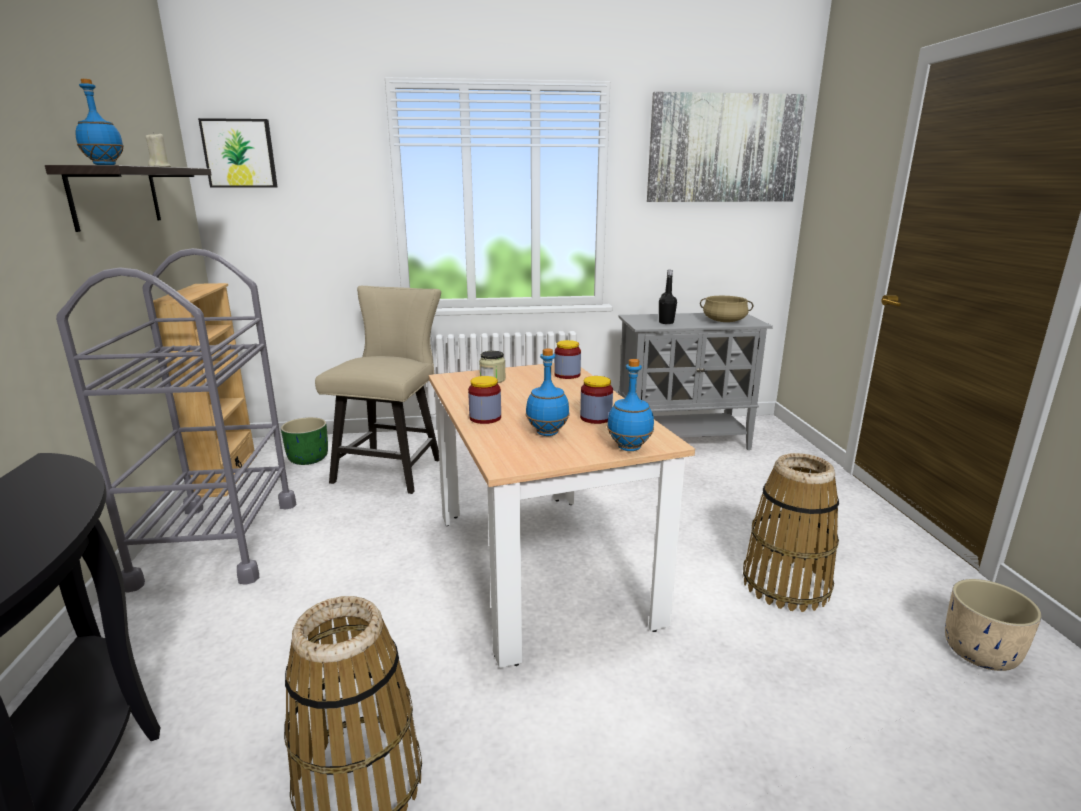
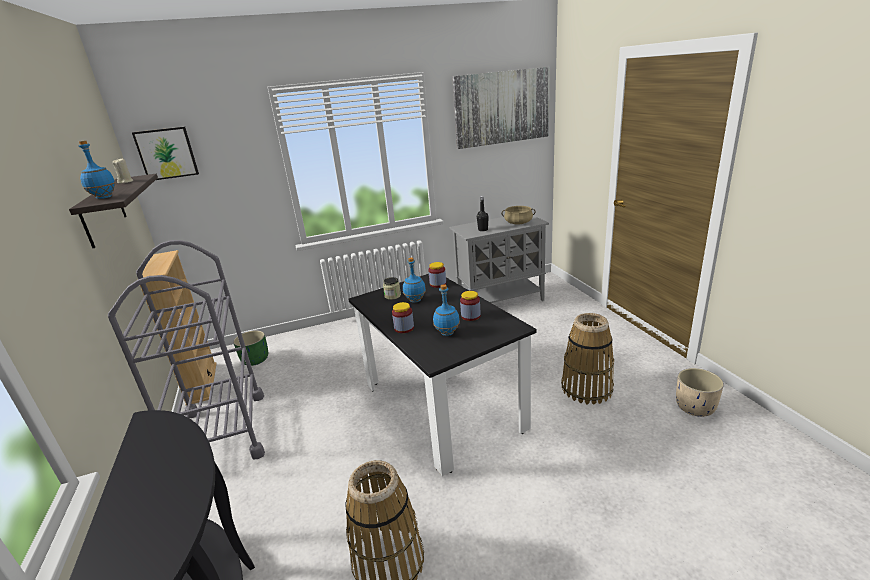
camera: 10 degrees left, 5 degrees up
(393, 467) = (318, 355): beige chair -> none
(540, 565) = (442, 406): beige dining table -> black dining table
(628, 448) = (499, 335): blue bottle -> blue bottle (415, 300)

